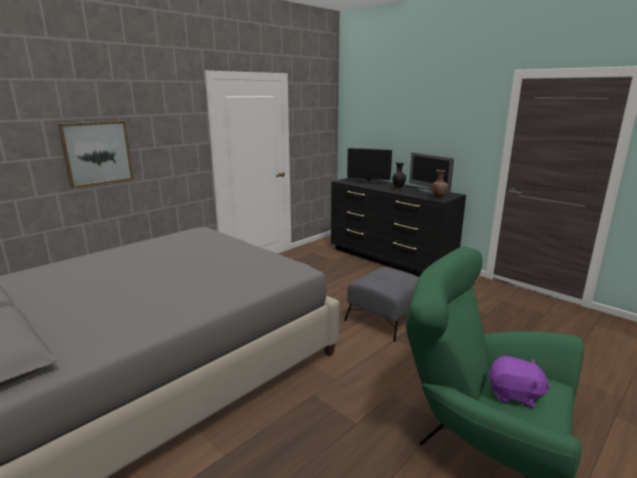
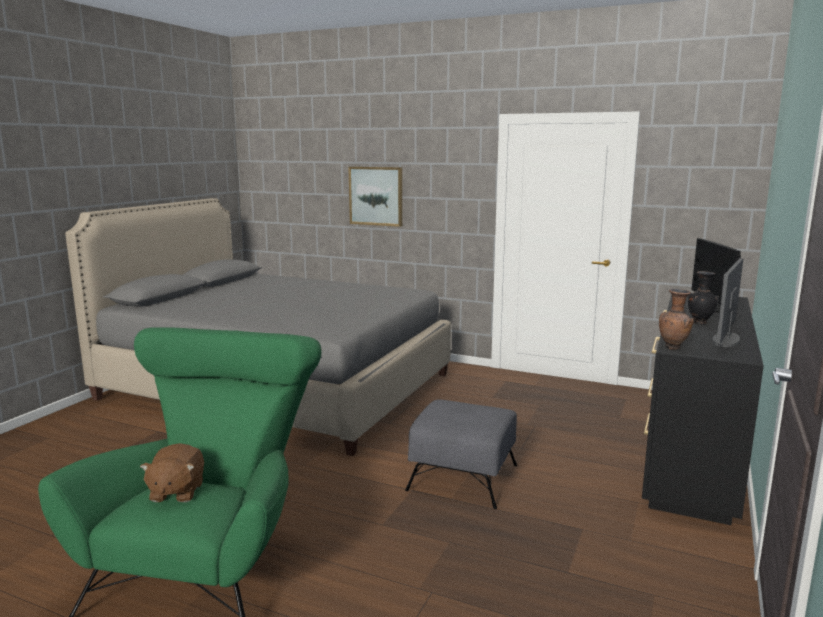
camera: 70 degrees right, 5 degrees down
(514, 395) = (176, 492): purple plush toy -> brown plush toy

